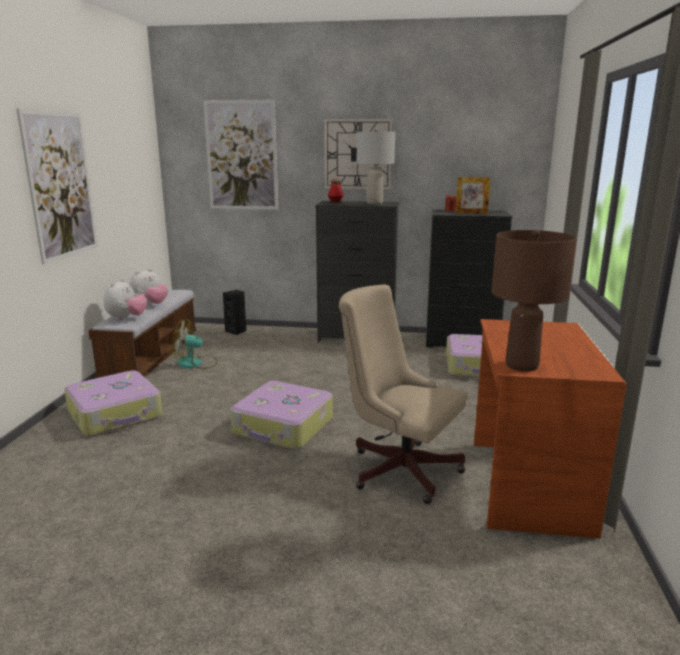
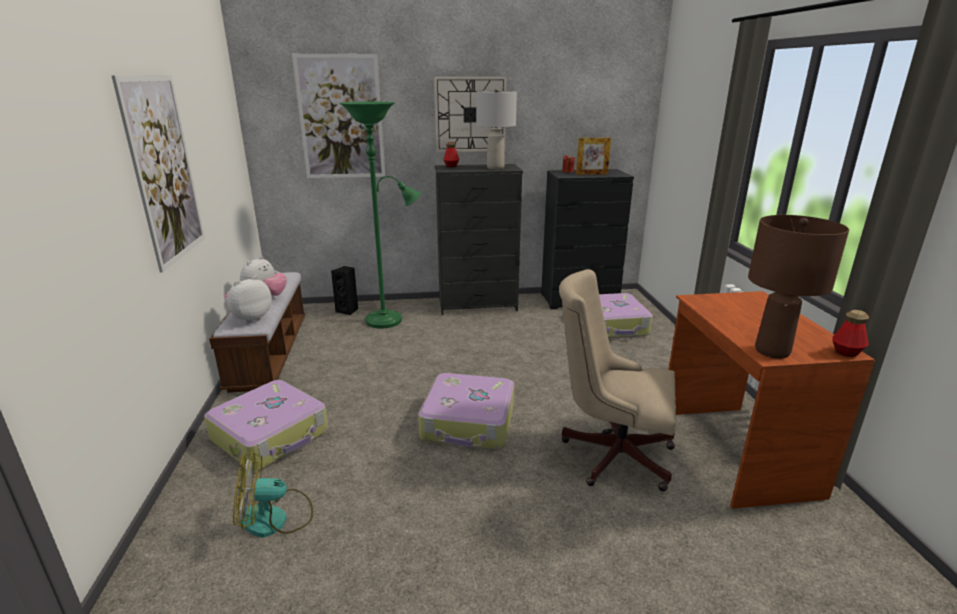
camera: 15 degrees left, 5 degrees up
(126, 318) = (250, 318): plush toy -> plush toy turned 135 degrees counterclockwise
(195, 363) = (326, 356): fan -> fan (275, 519)
(267, 342) = (389, 320): none -> green floor lamp
(601, 374) = (846, 352): none -> bottle

